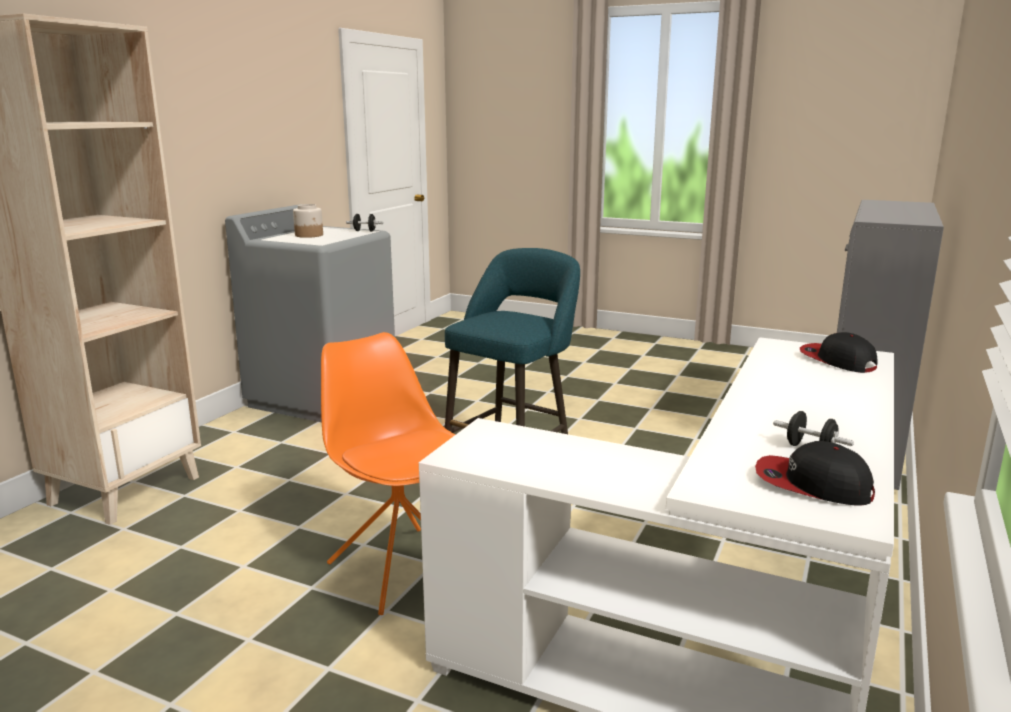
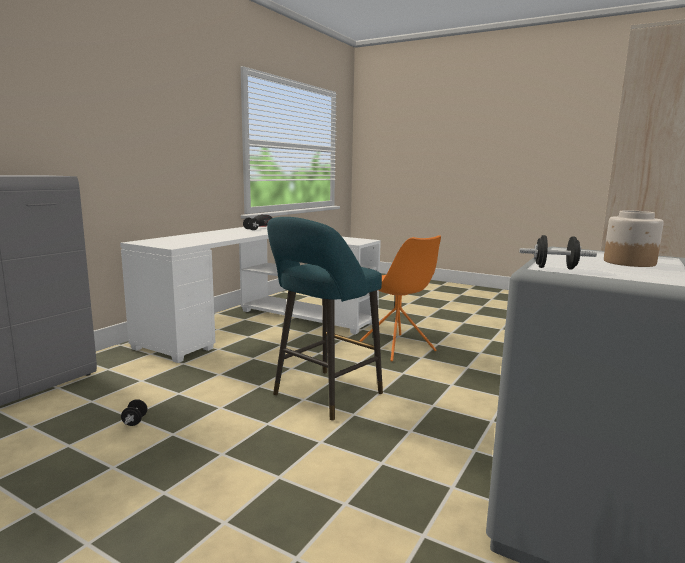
camera: 175 degrees left, 5 degrees down
(683, 435) = (135, 421): none -> black dumbbell
(837, 361) = (164, 241): cap -> none

